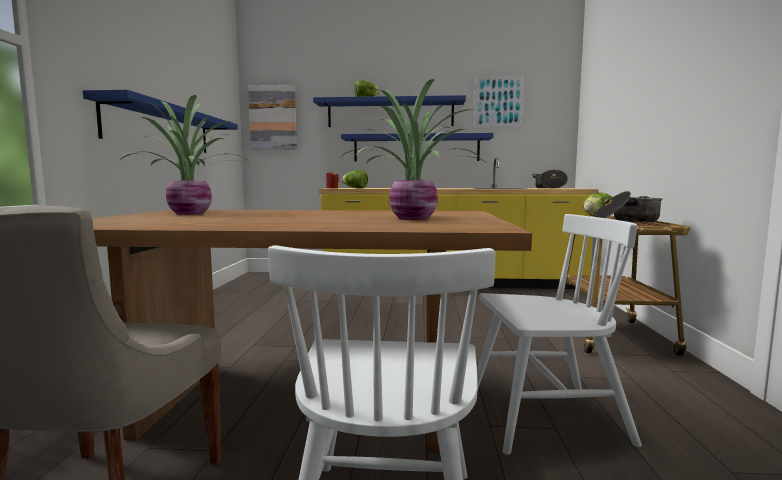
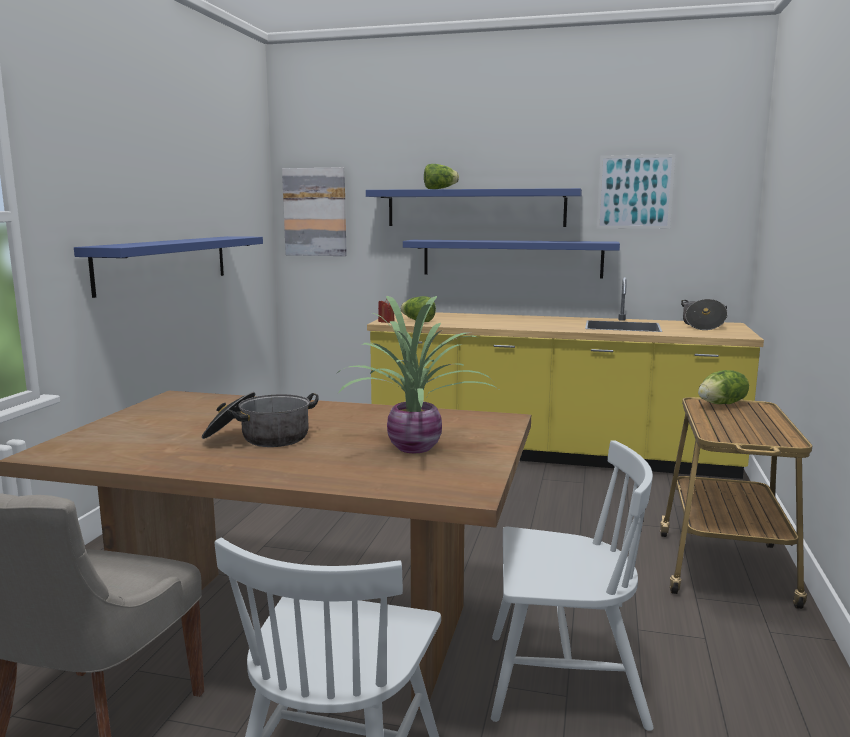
camera: 10 degrees right, 5 degrees up
(191, 213) = (186, 411): potted plant -> none
(626, 221) = (744, 422): cooking pot -> cooking pot (259, 438)

